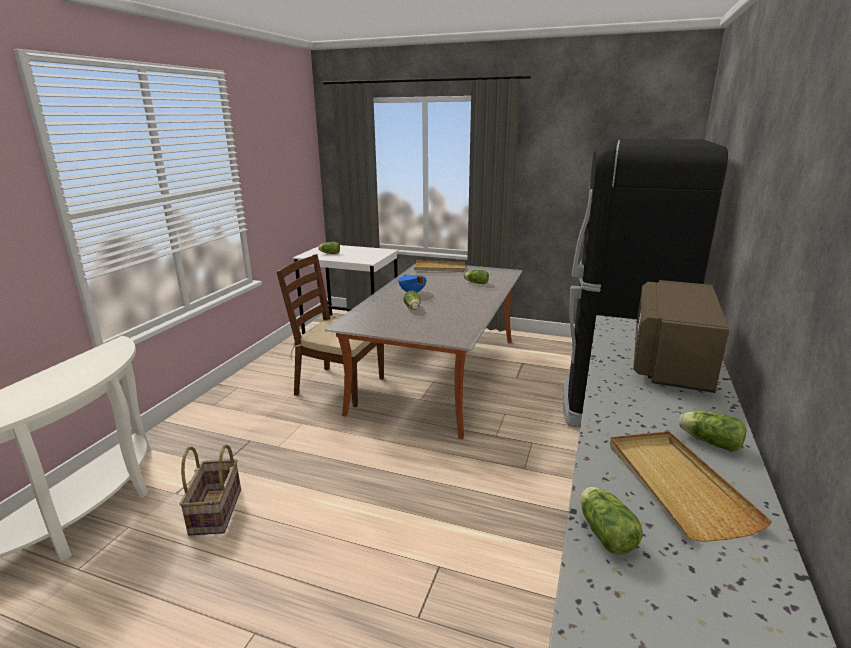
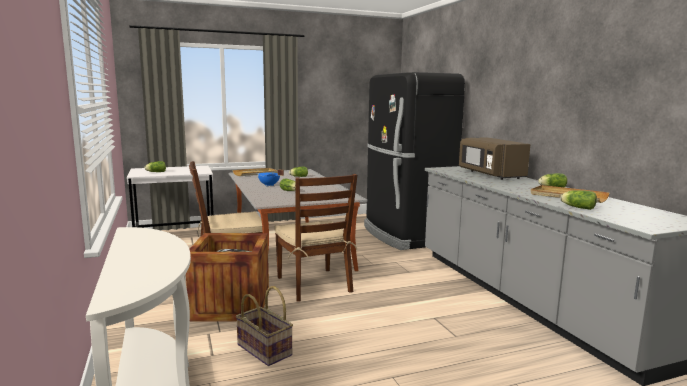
camera: 40 degrees left, 10 degrees down
(275, 436) = (231, 305): none -> crate
(385, 440) = (314, 284): none -> brown chair

